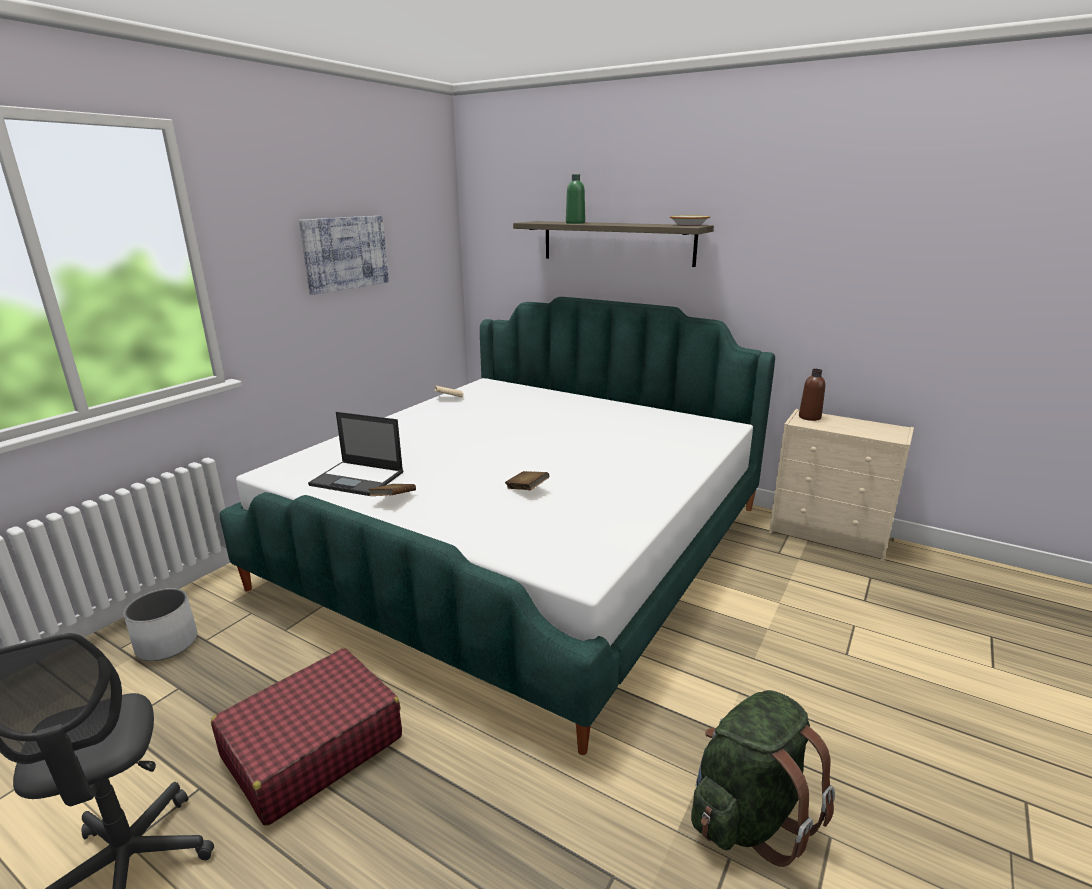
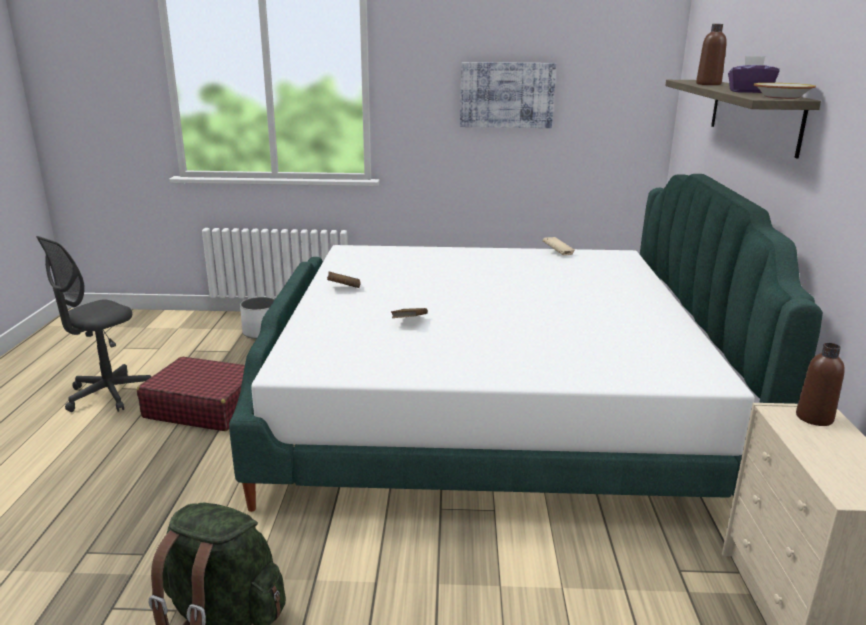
camera: 60 degrees right, 0 degrees up
(358, 479) = (364, 271): laptop -> none
(575, 223) = (708, 84): green bottle -> brown bottle
(645, 224) = (749, 92): none -> purple tissue box

